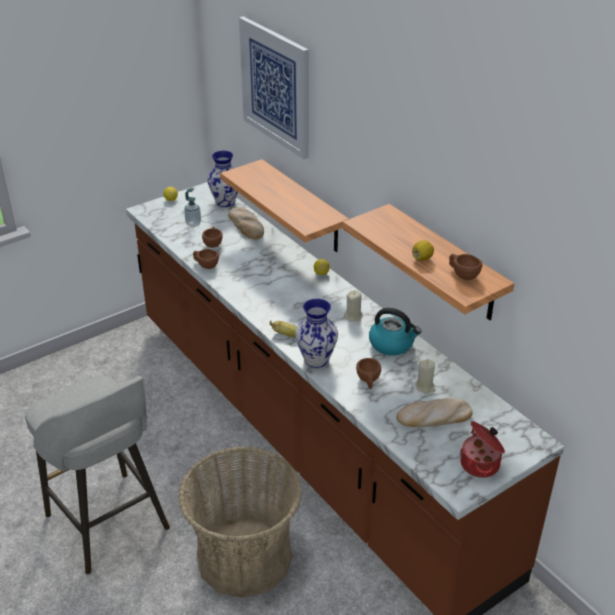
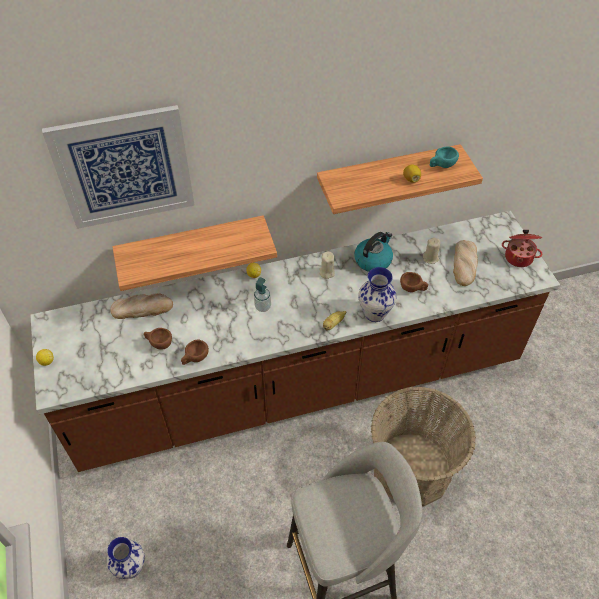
camera: 70 degrees left, 15 degrees up
(193, 224) = (110, 352): soap dispenser -> soap dispenser (263, 307)
(225, 202) = (85, 314): vase -> vase (130, 567)
(462, 275) = (441, 165): brown cup -> turquoise cup

